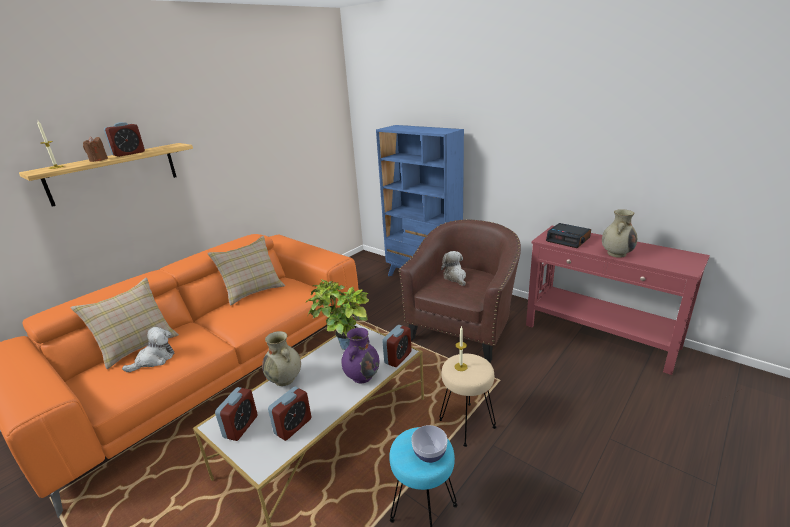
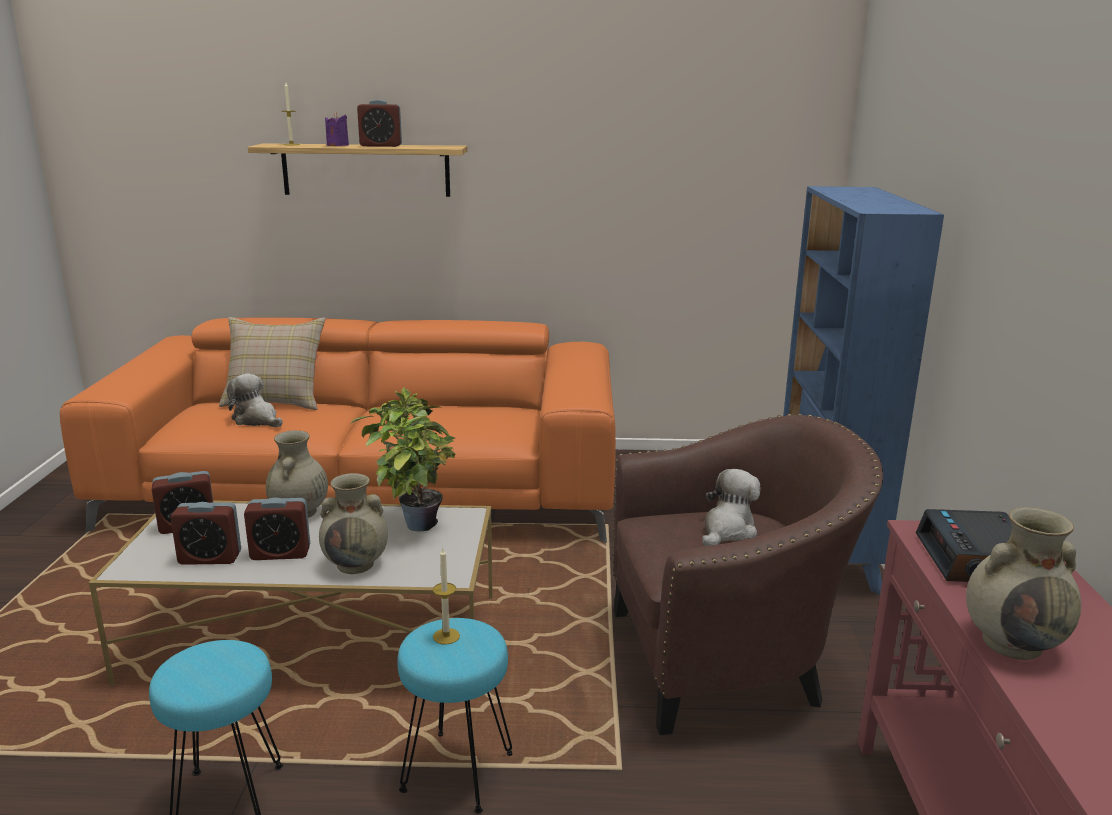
camera: 50 degrees right, 5 degrees down
(98, 160) = (337, 145): brown candle -> purple candle
(154, 359) = (257, 420): plush toy -> plush toy turned 150 degrees counterclockwise
(252, 290) = (464, 403): beige pillow -> none
(362, 376) = (356, 564): purple vase -> beige vase
(398, 358) = (430, 576): alarm clock -> alarm clock (280, 553)
(429, 454) = (202, 679): bowl -> none
(466, 424) = (456, 771): beige stool -> turquoise stool

